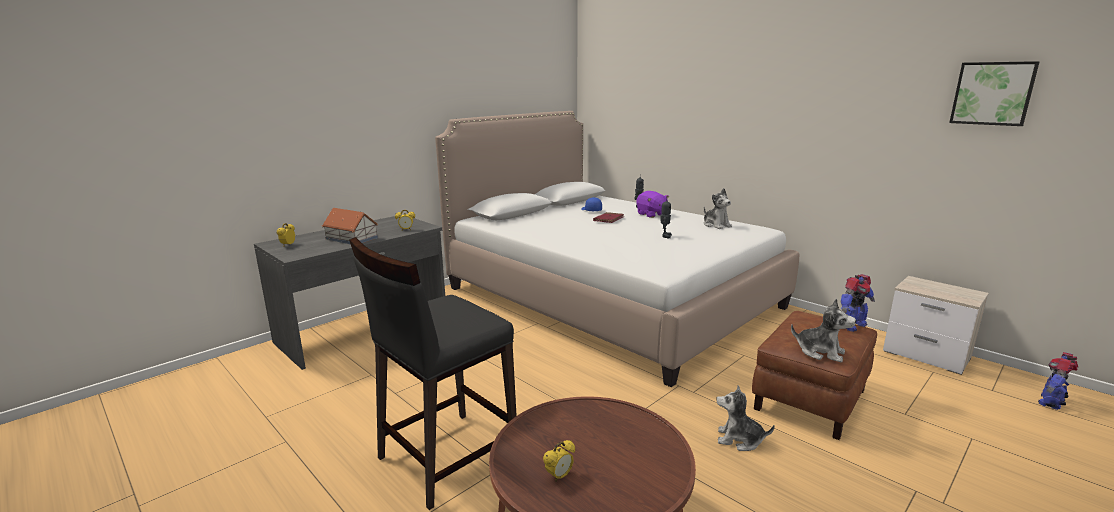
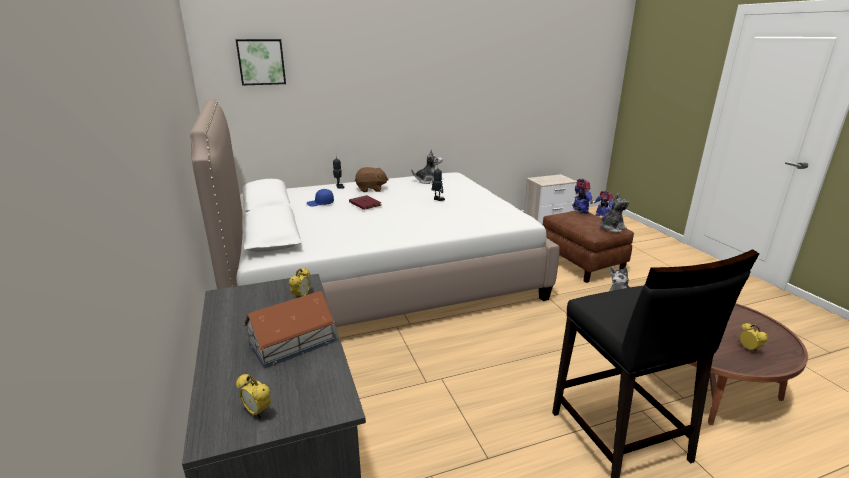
camera: 65 degrees left, 5 degrees up
(651, 214) = (371, 189): purple plush toy -> brown plush toy
(992, 93) = (553, 61): picture -> picture (261, 62)

